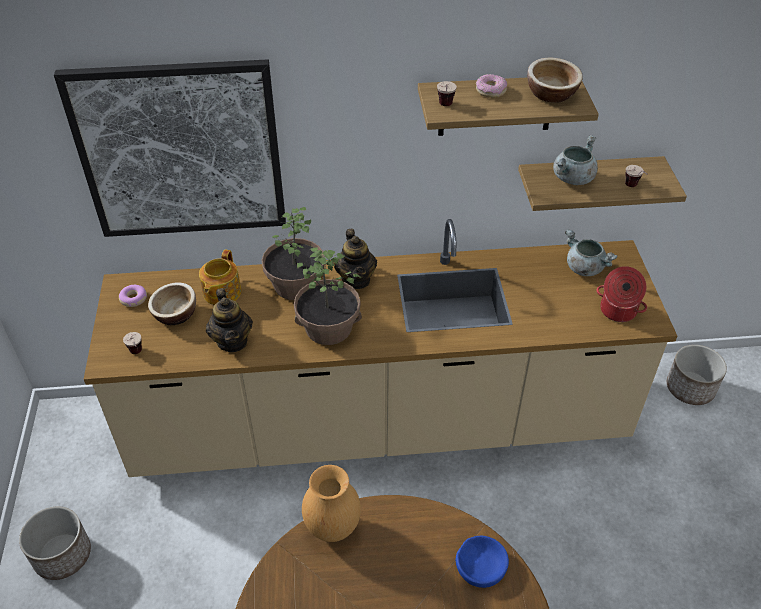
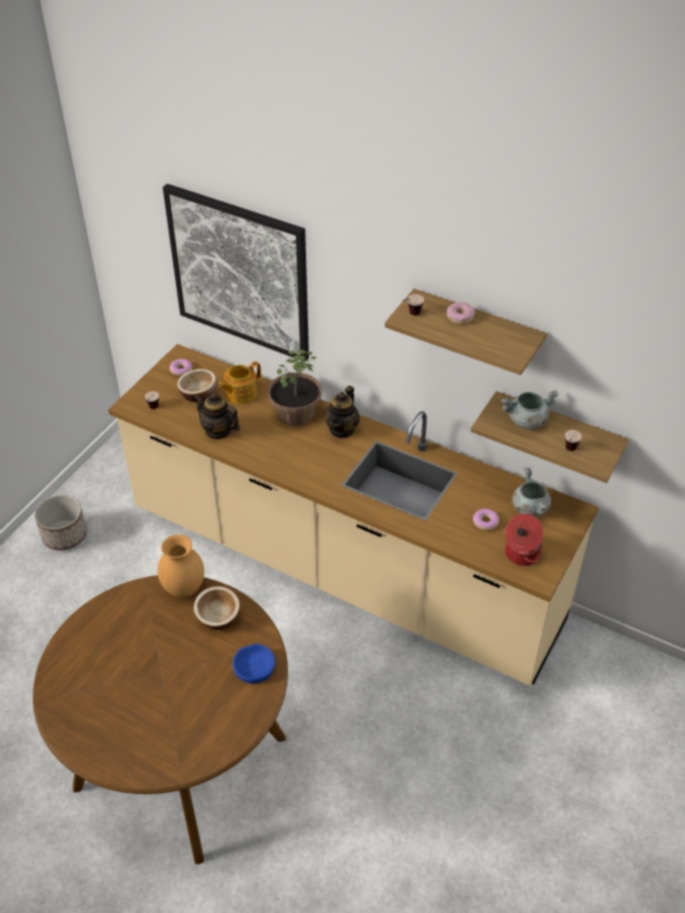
camera: 35 degrees right, 0 degrees up
(232, 341) = (218, 431): teapot -> teapot turned 105 degrees clockwise
(328, 328) = (289, 455): potted plant -> none
(551, 94) = (503, 339): bowl -> bowl (218, 617)
(562, 299) = (485, 522): none -> donut
(690, 388) = (636, 684): planter -> none

